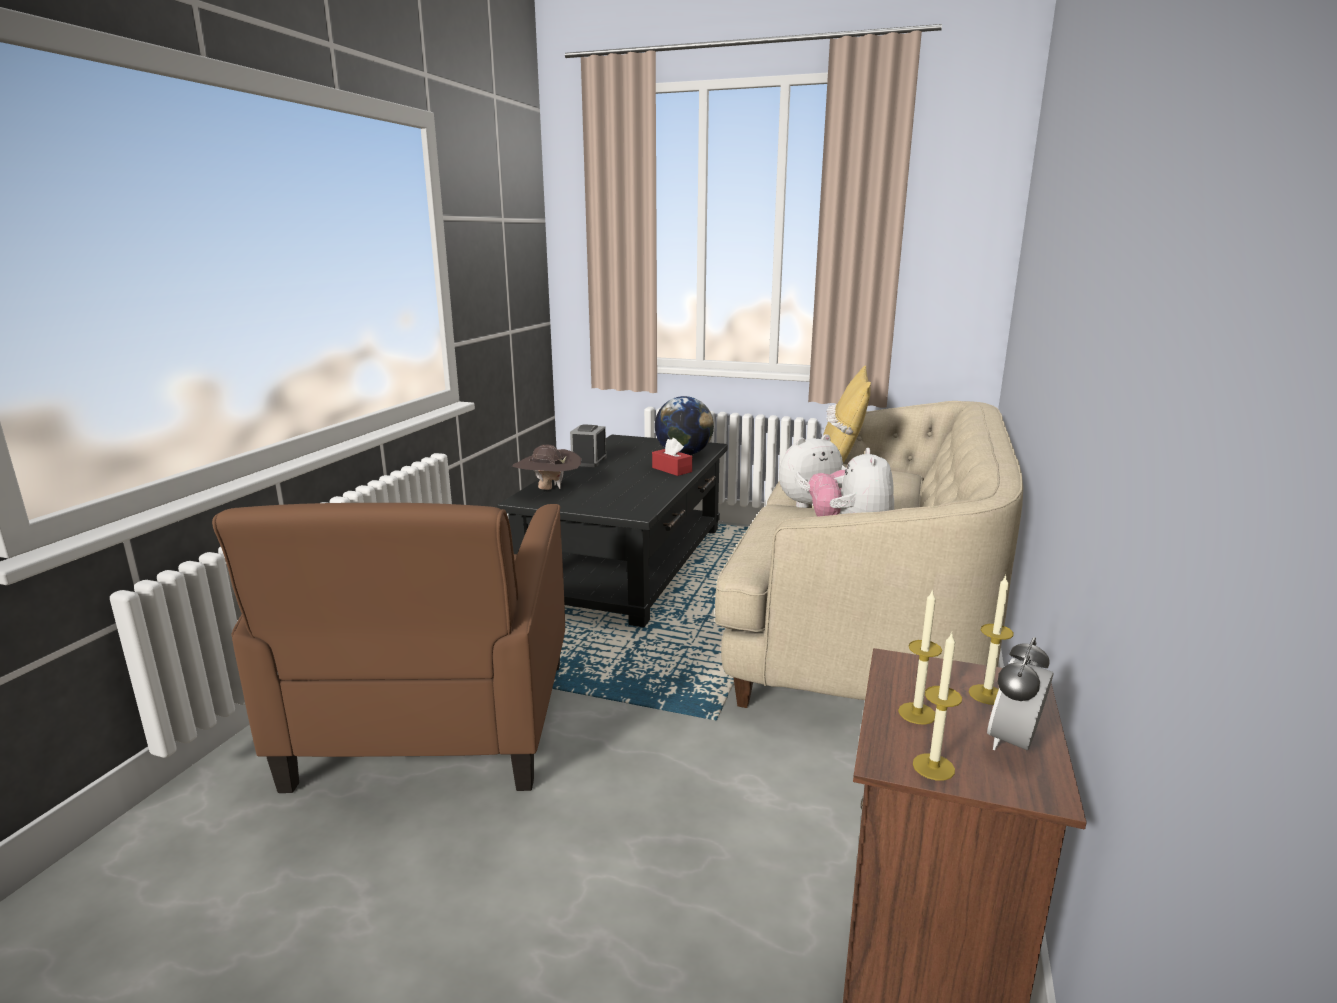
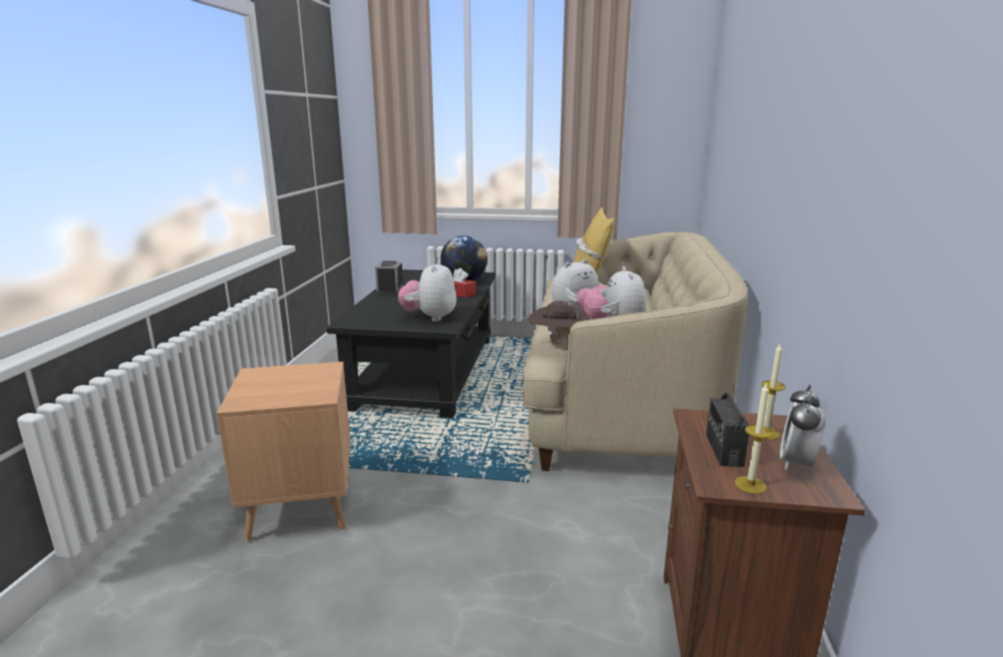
camera: 10 degrees left, 0 degrees up
(435, 724) = (301, 508): brown armchair -> brown side table
(548, 489) = (365, 313): brown hat -> brown hat (558, 344)
(624, 499) = (430, 317): none -> plush toy
(917, 713) = (723, 450): candle -> radio

